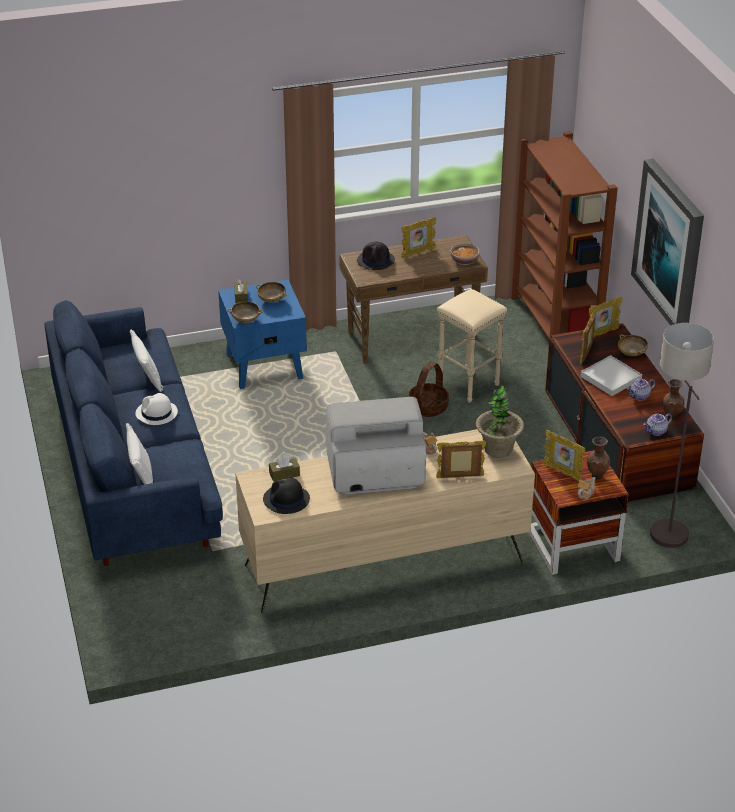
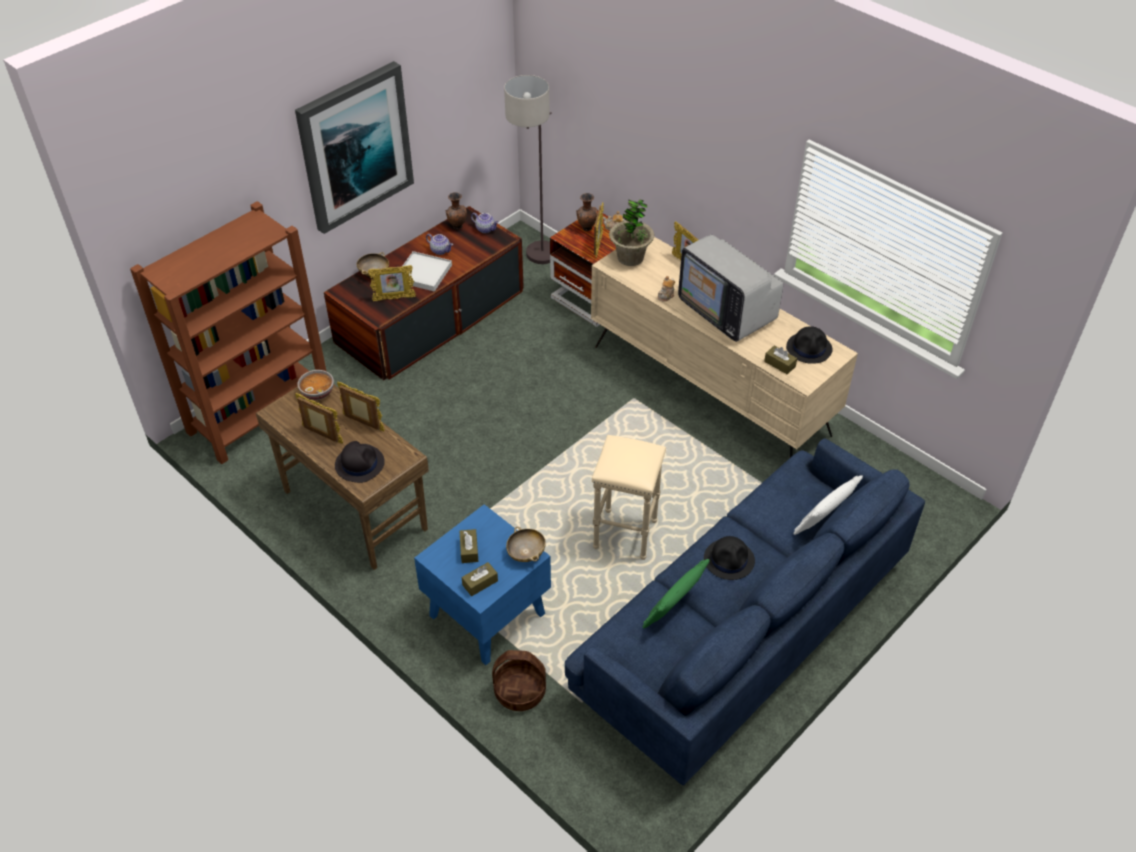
camera: 120 degrees left, 10 degrees up
(147, 376) = (673, 608): white pillow -> green pillow
(156, 413) = (729, 560): white hat -> black hat
(272, 300) = (469, 550): beige bowl -> brown tissue box
(428, 407) = (470, 449): basket -> basket (519, 691)
(468, 385) = (413, 434): beige stool -> beige stool (626, 533)
(601, 334) = (352, 299): picture frame -> picture frame (363, 423)

